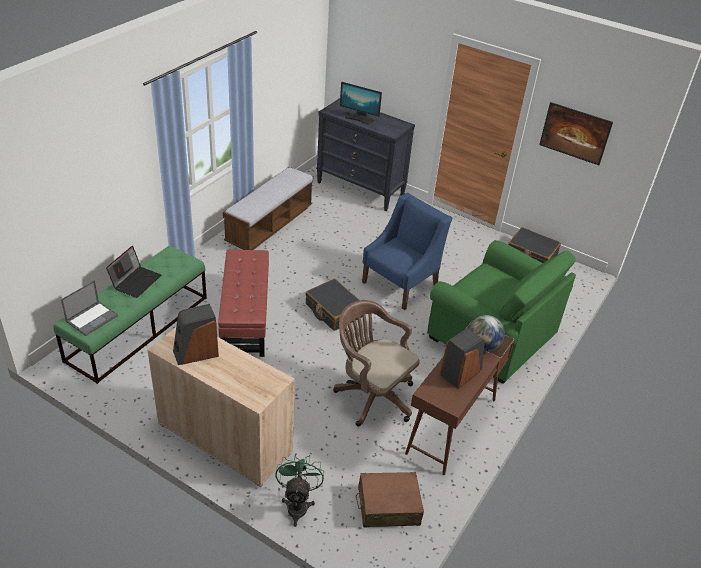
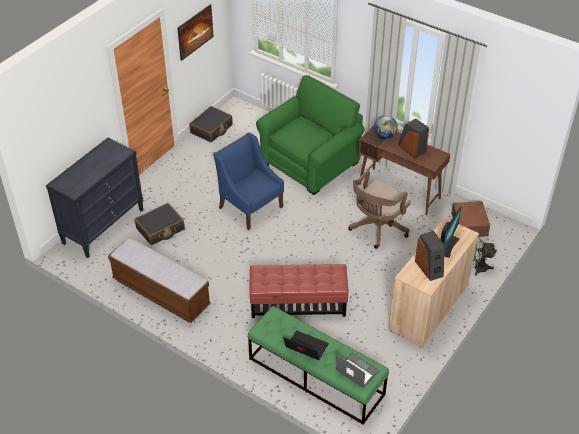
camera: 85 degrees left, 5 degrees up
(333, 311) = (286, 248): black suitcase -> black suitcase (160, 229)
(359, 118) = (93, 172): monitor -> monitor (447, 246)

